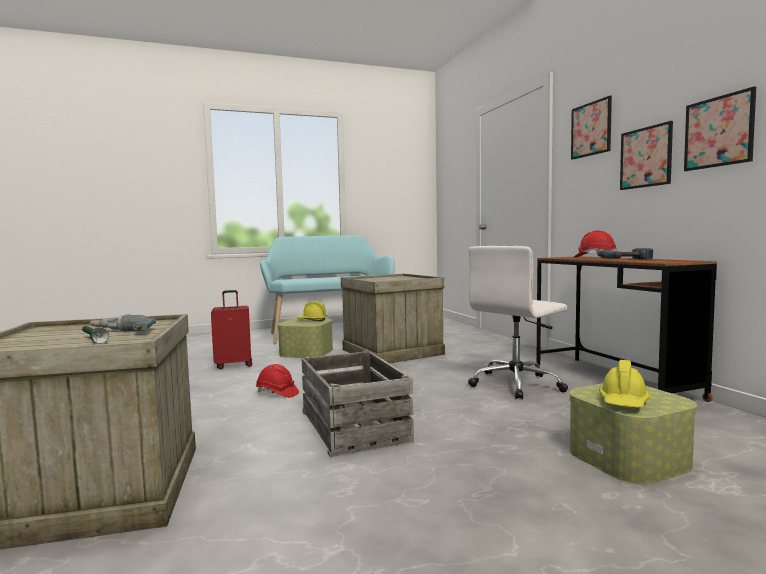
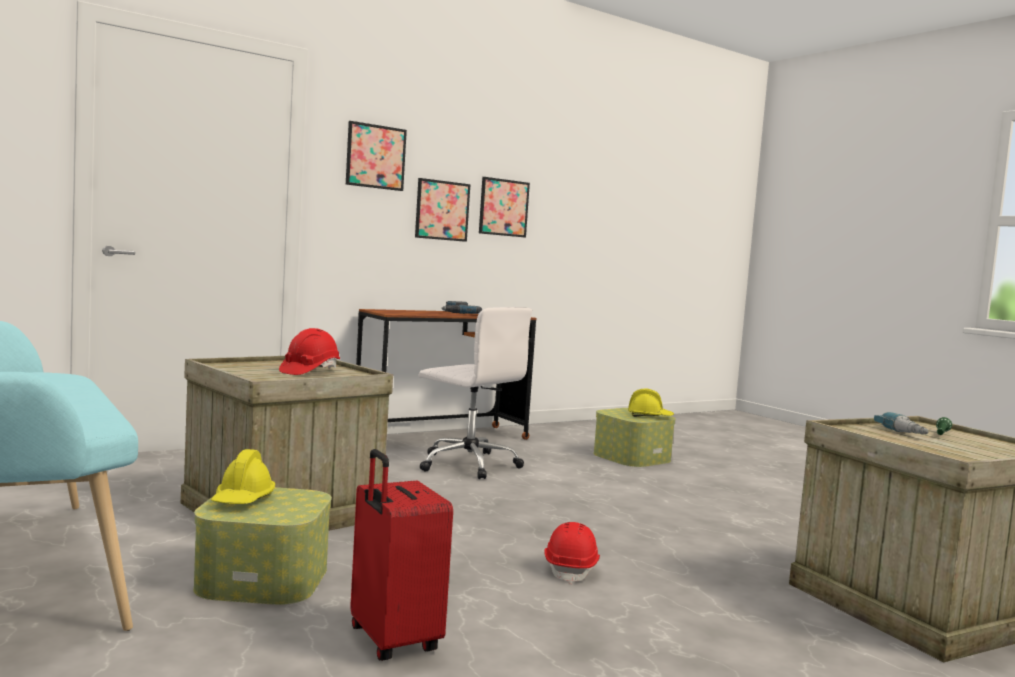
camera: 105 degrees left, 0 degrees up
(355, 425) = (649, 522): crate -> none
(594, 257) = (414, 311): red hard hat -> red hard hat (309, 371)

